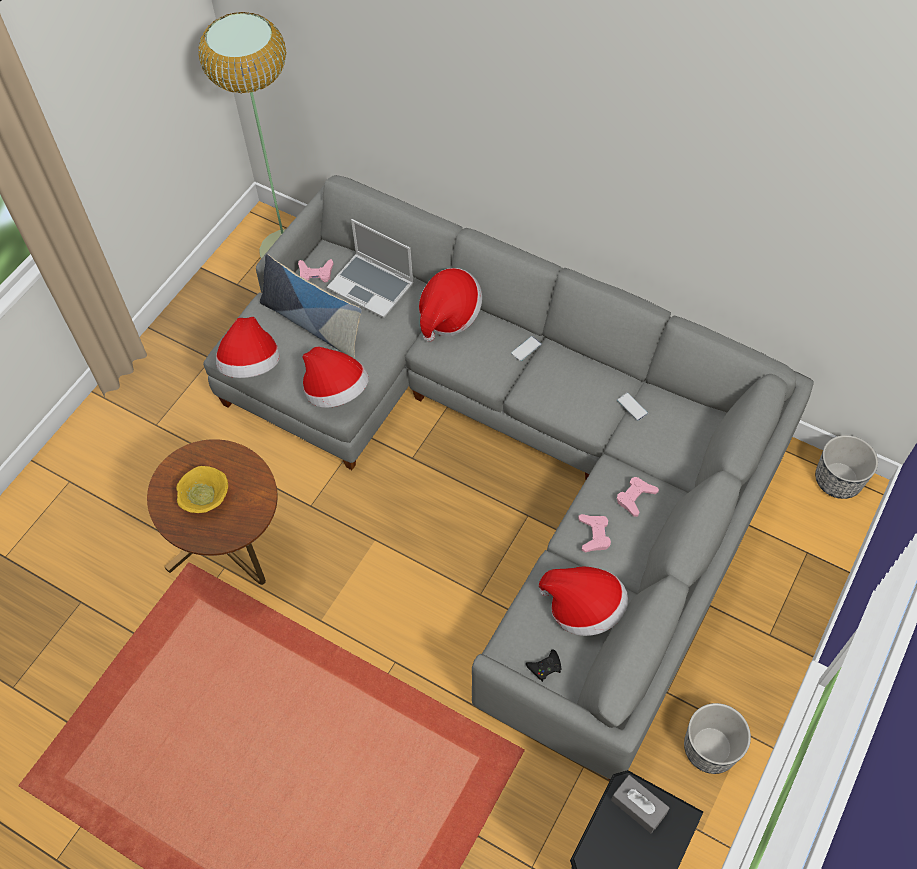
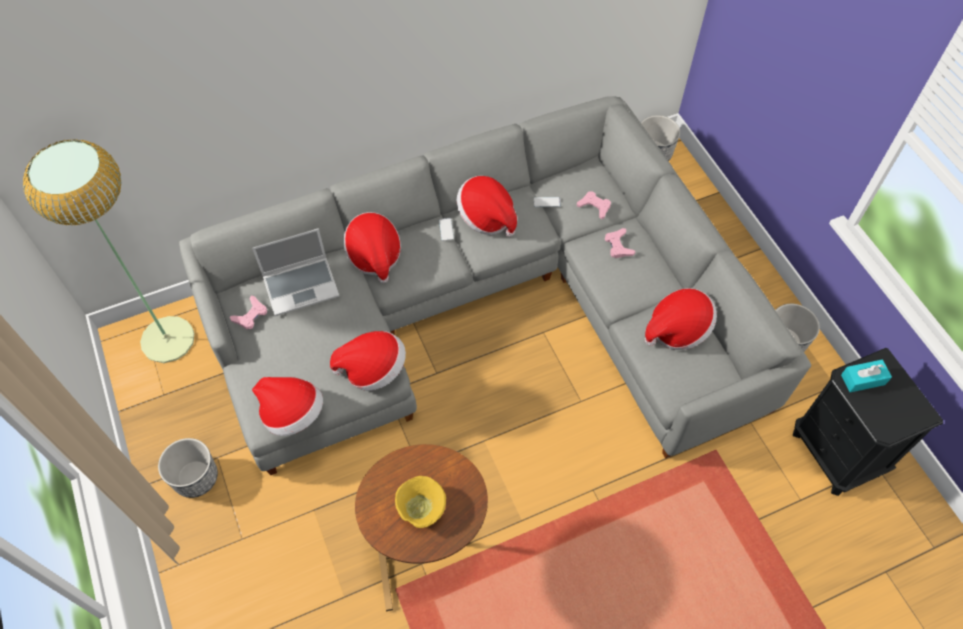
camera: 55 degrees left, 0 degrees up
(184, 357) = (196, 477): none -> planter
(313, 324) = (296, 346): pillow -> none
(545, 667) = (704, 379): black game controller -> none
(568, 370) = (486, 217): none -> hat
(594, 535) = (627, 287): pink game controller -> pink game controller (594, 206)
(638, 806) = (863, 379): grey tissue box -> turquoise tissue box

